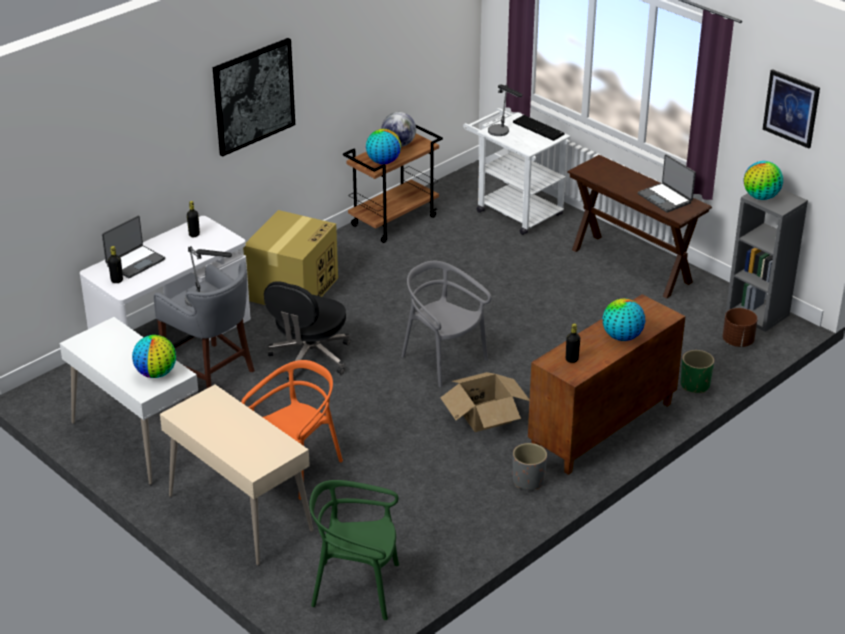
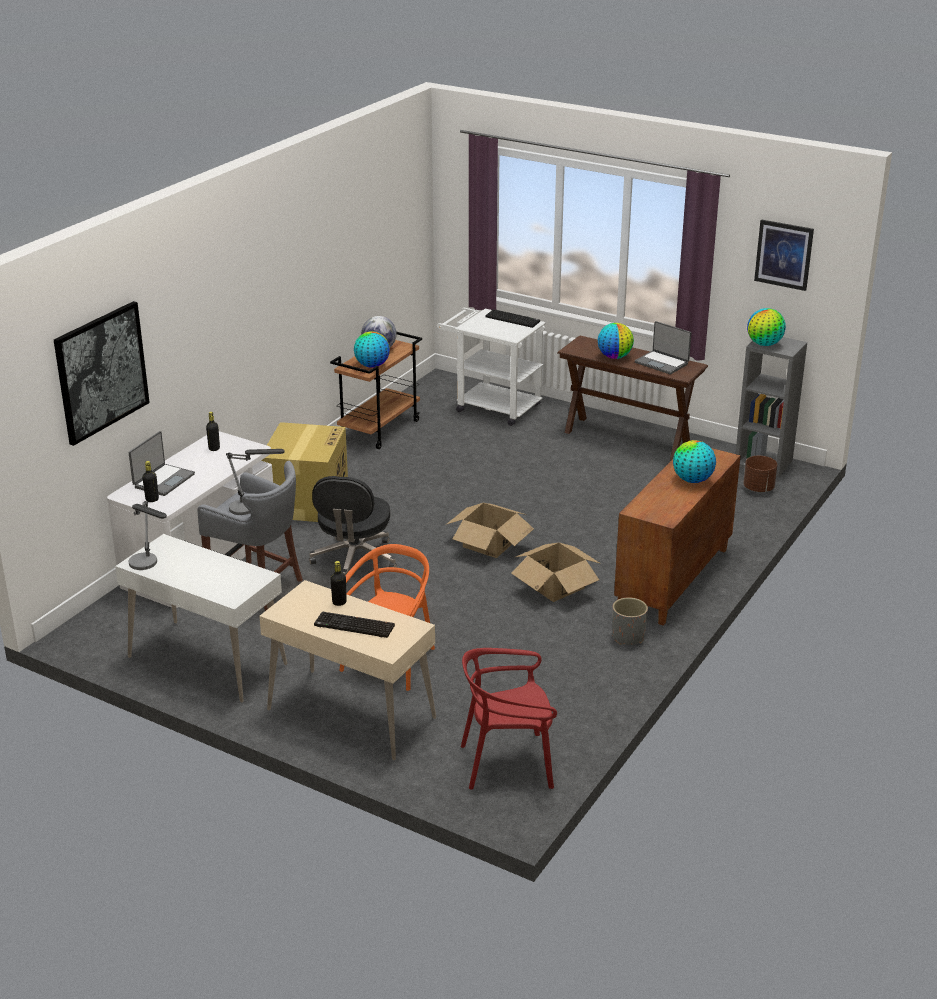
camera: 15 degrees left, 5 degrees down
(156, 373) = (236, 579): globe -> globe (614, 357)
(235, 438) = (353, 626): none -> keyboard
(253, 96) = (253, 301): picture -> picture (101, 372)
(356, 588) = (507, 763): green chair -> red chair
(443, 360) = (489, 543): grey chair -> cardboard box
(502, 134) = (480, 327): table lamp -> table lamp (148, 565)
(571, 359) = (656, 505): black bottle -> black bottle (339, 602)
(695, 385) = (740, 530): green planter -> none

